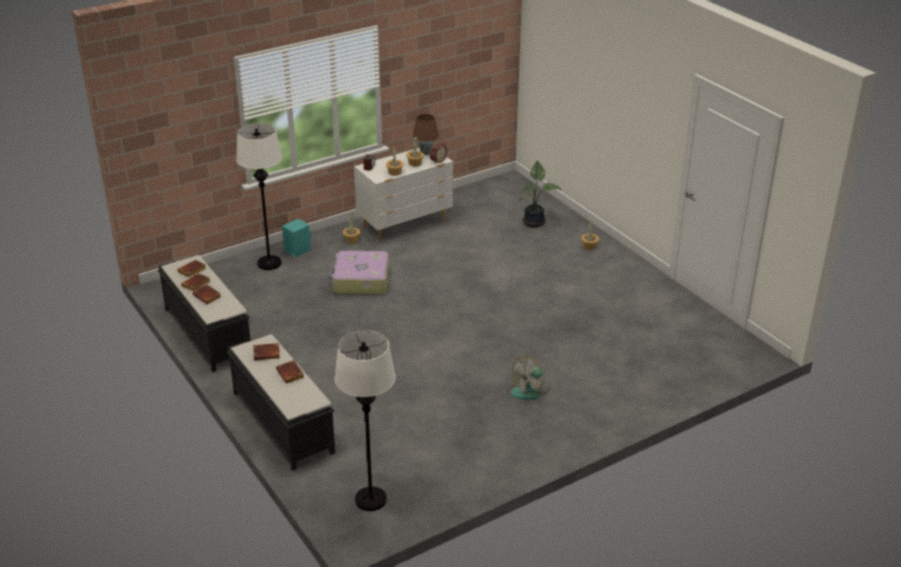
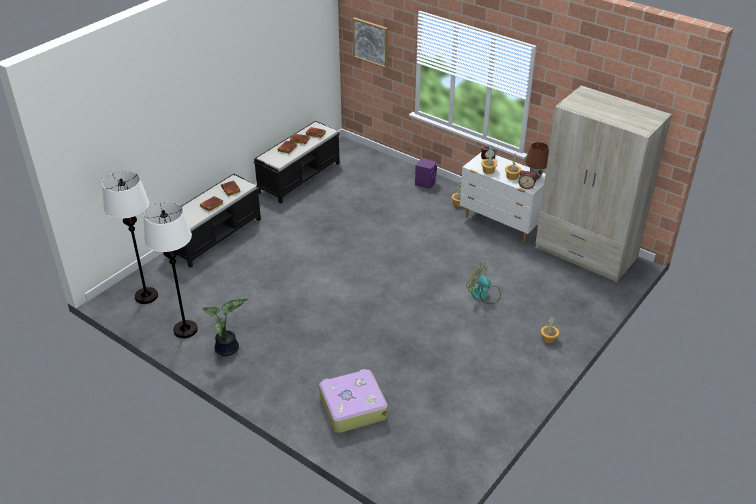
camera: 70 degrees right, 5 degrees up
(171, 131) = (371, 42): none -> picture
(269, 263) = (399, 176): white floor lamp -> white floor lamp (185, 329)
(297, 250) = (425, 183): turquoise speaker -> purple speaker
(361, 281) = (403, 223): suitcase -> suitcase (352, 407)
(482, 195) = (586, 253): none -> beige wardrobe
(530, 391) = (301, 347): fan -> fan (483, 294)
(535, 222) = (565, 295): potted plant -> potted plant (228, 349)

